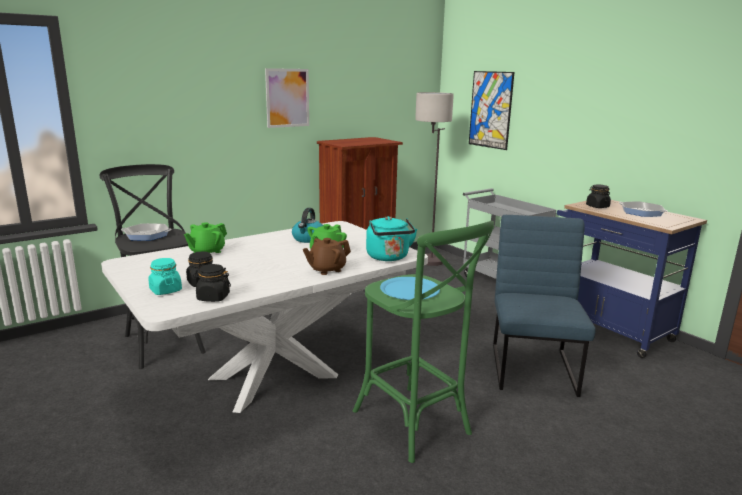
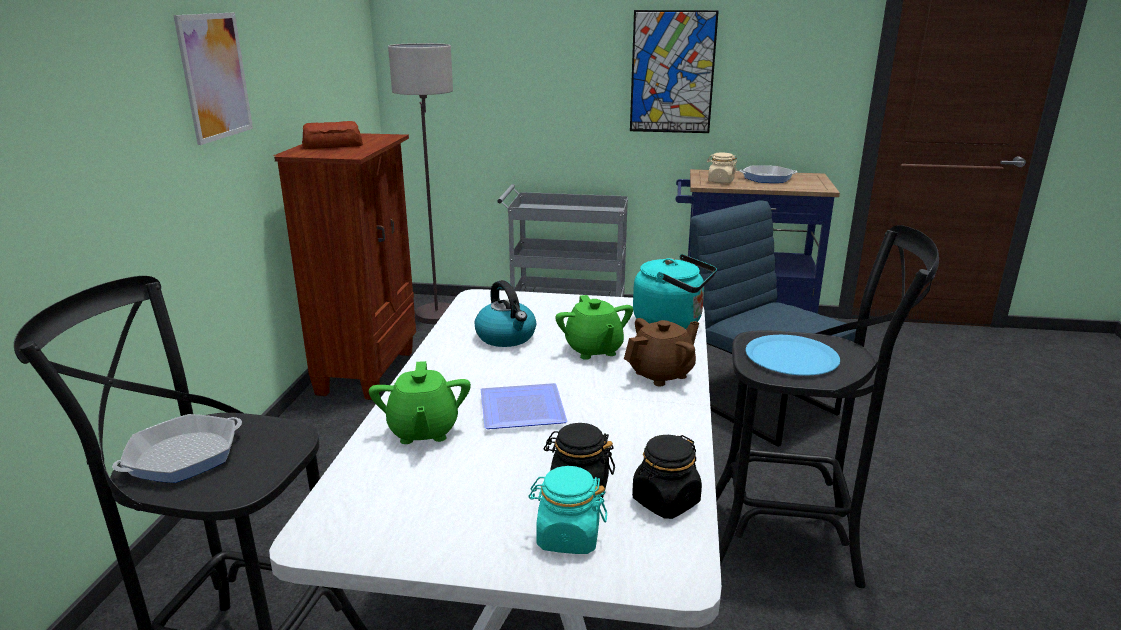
camera: 45 degrees left, 5 degrees up
(250, 259) = (524, 408): none -> plate
(326, 269) = (661, 374): brown teapot -> brown teapot turned 135 degrees counterclockwise
(352, 141) = (333, 145): none -> bread
(414, 425) = (790, 542): green stool -> black stool
(490, 110) = (487, 65): picture -> picture (672, 72)
(597, 206) = (720, 181): black jar -> beige jar

